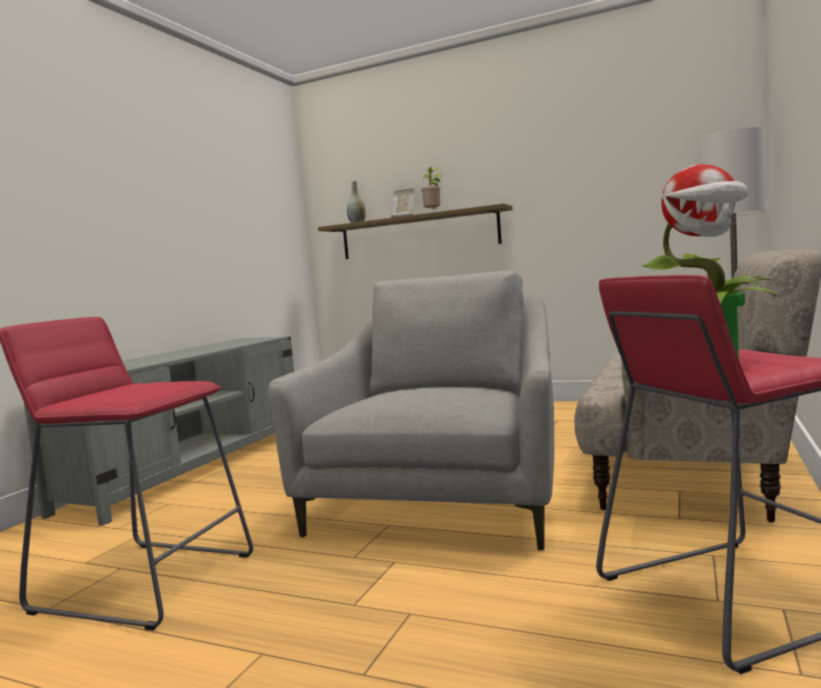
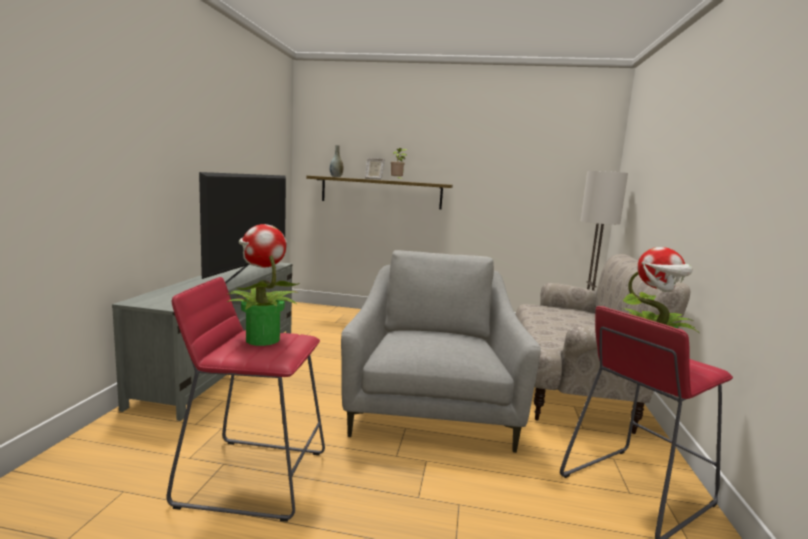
camera: 15 degrees left, 5 degrees up
(136, 387) = (262, 339): none -> potted plant
(216, 348) = (248, 275): none -> television

